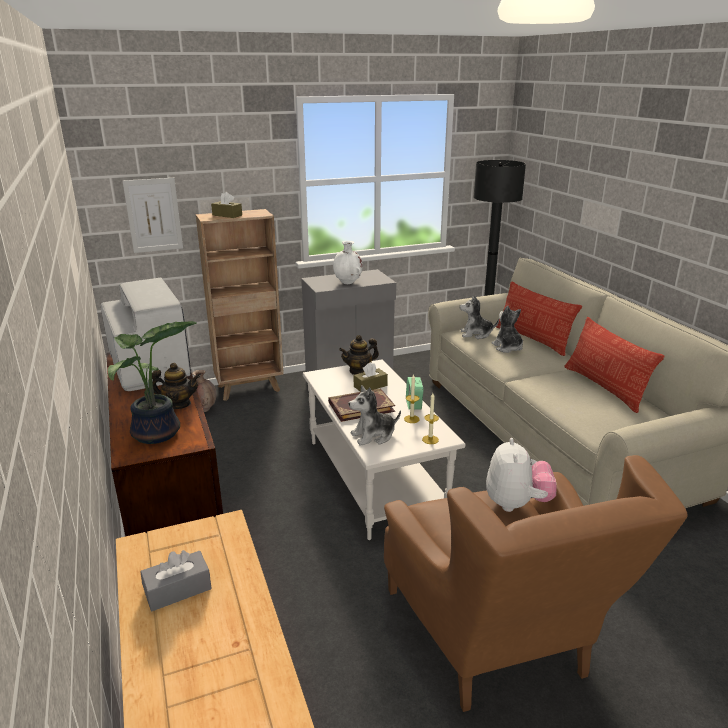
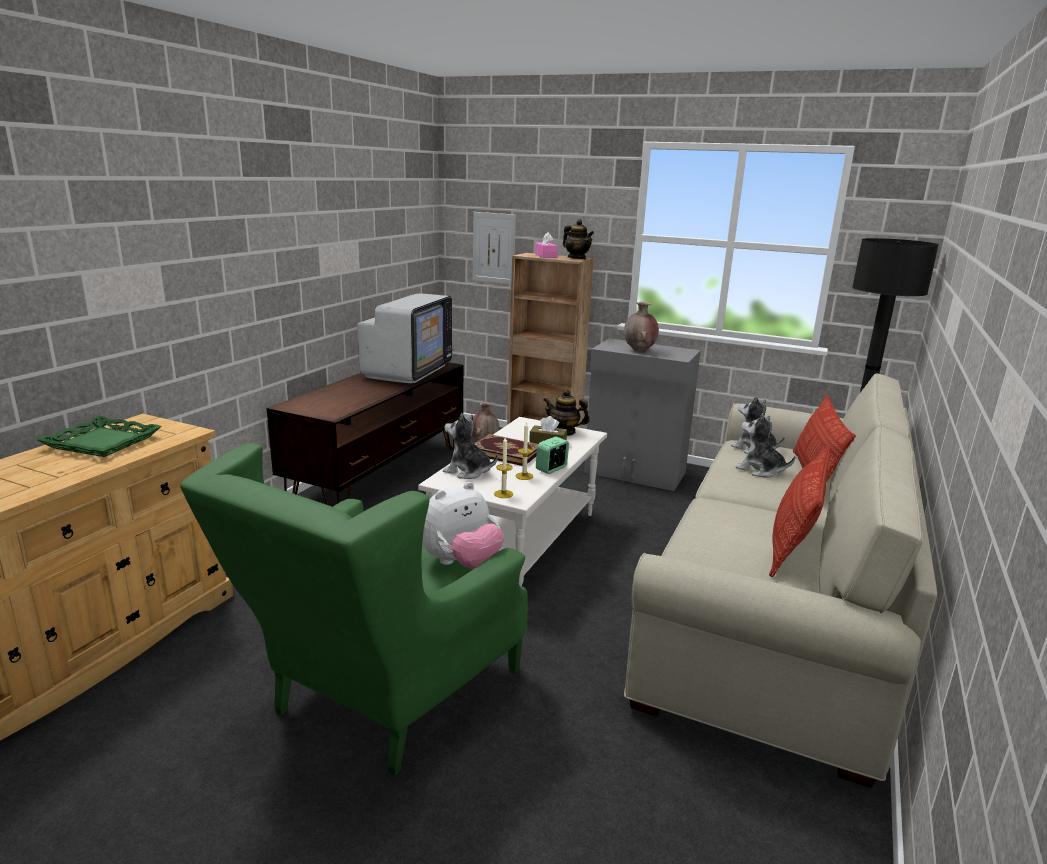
camera: 45 degrees right, 5 degrees down
(157, 434) = (325, 403): potted plant -> none
(178, 590) = (103, 442): grey tissue box -> green tray
(179, 404) = (374, 394): teapot -> teapot (577, 258)
(227, 215) = (545, 256): brown tissue box -> pink tissue box
(348, 283) = (639, 350): white vase -> brown vase
(497, 643) = (380, 699): brown armchair -> green armchair
(507, 347) = (760, 470): plush toy -> plush toy turned 75 degrees counterclockwise

